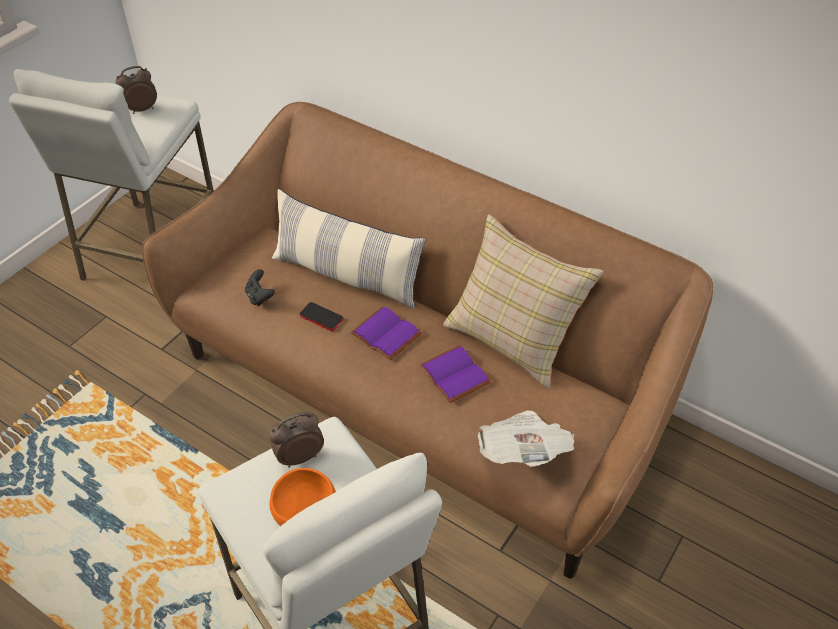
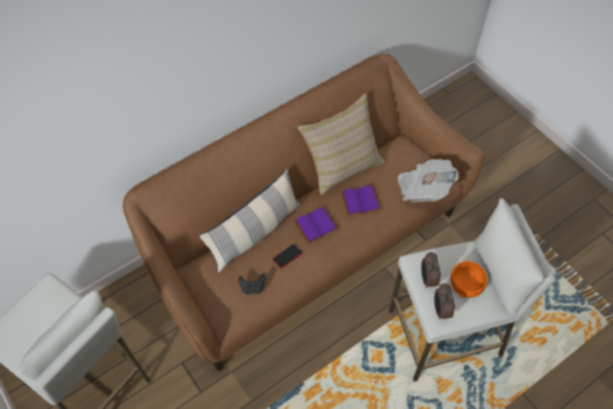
camera: 70 degrees left, 10 degrees up
(141, 109) = (40, 311): alarm clock -> alarm clock (440, 310)

